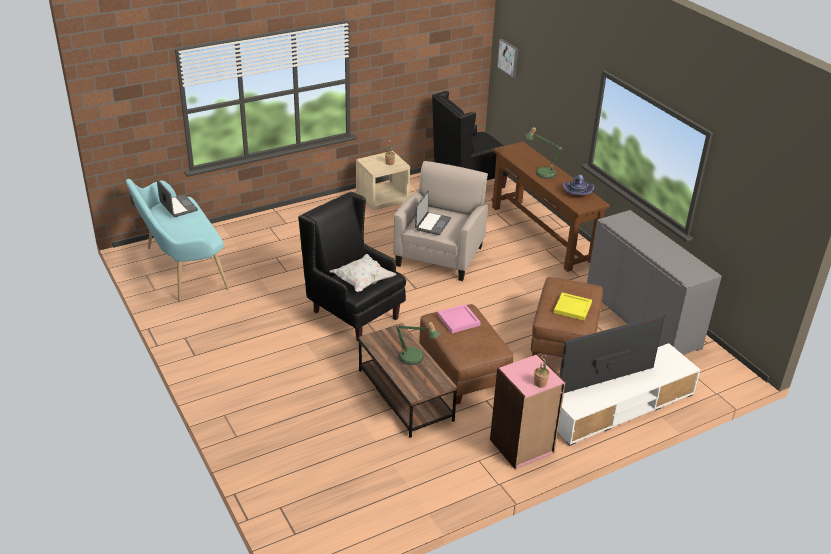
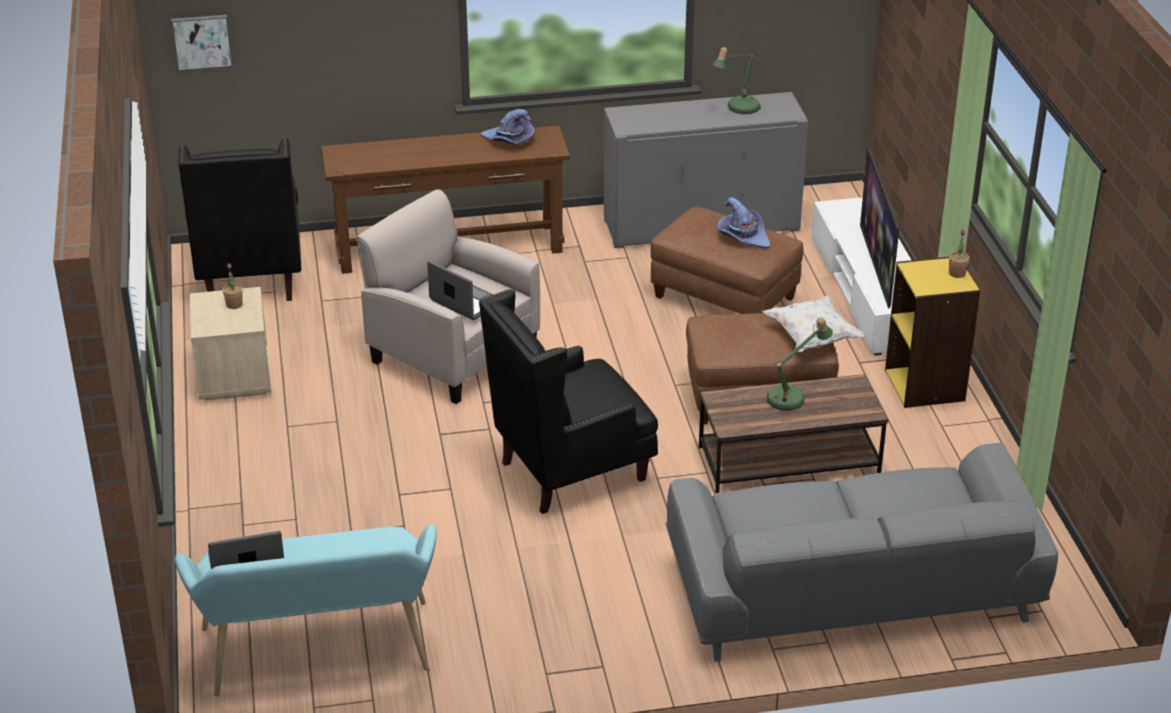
camera: 70 degrees left, 0 degrees up
(285, 440) = (851, 592): none -> grey sofa
(362, 282) = (606, 395): white pillow -> white pillow (812, 338)
(457, 320) = (732, 334): pink tray -> none
(522, 447) = (925, 385): pink bookcase -> yellow bookcase
(542, 172) = (433, 153): table lamp -> table lamp (739, 108)
(573, 308) = (743, 236): yellow tray -> purple hat

